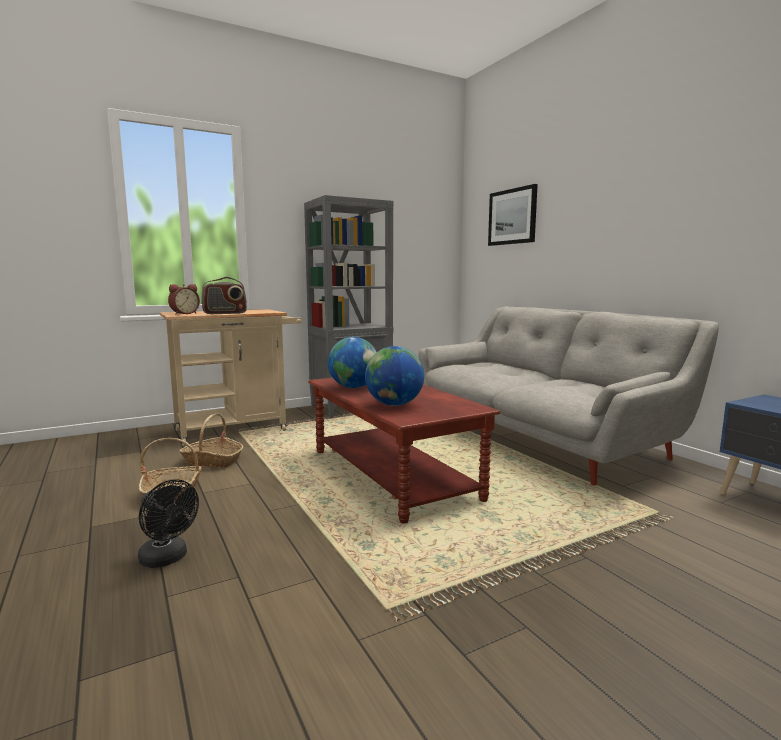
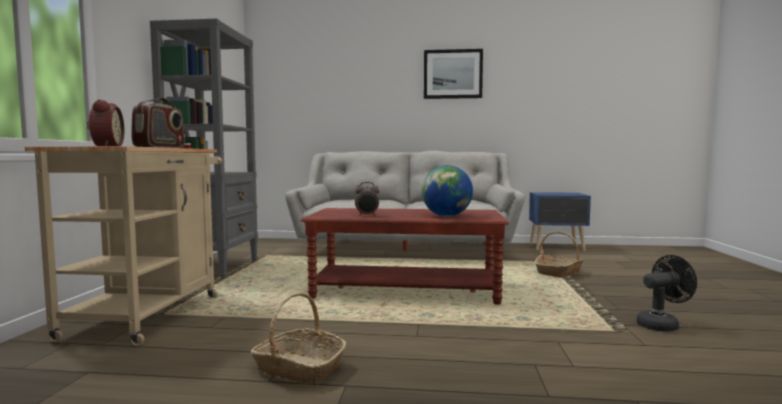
camera: 55 degrees left, 5 degrees down
(167, 559) = (473, 388): black fan -> black fan (662, 325)
(213, 461) = (234, 338): basket -> basket (558, 273)
(353, 387) = (367, 215): globe -> alarm clock
(512, 216) = (316, 75): picture -> picture (453, 74)

